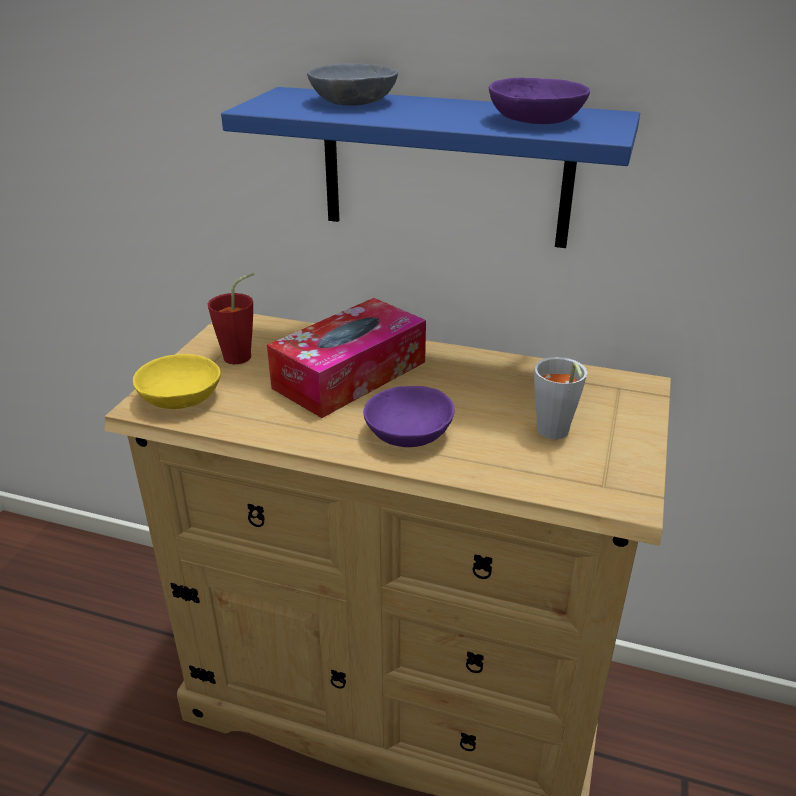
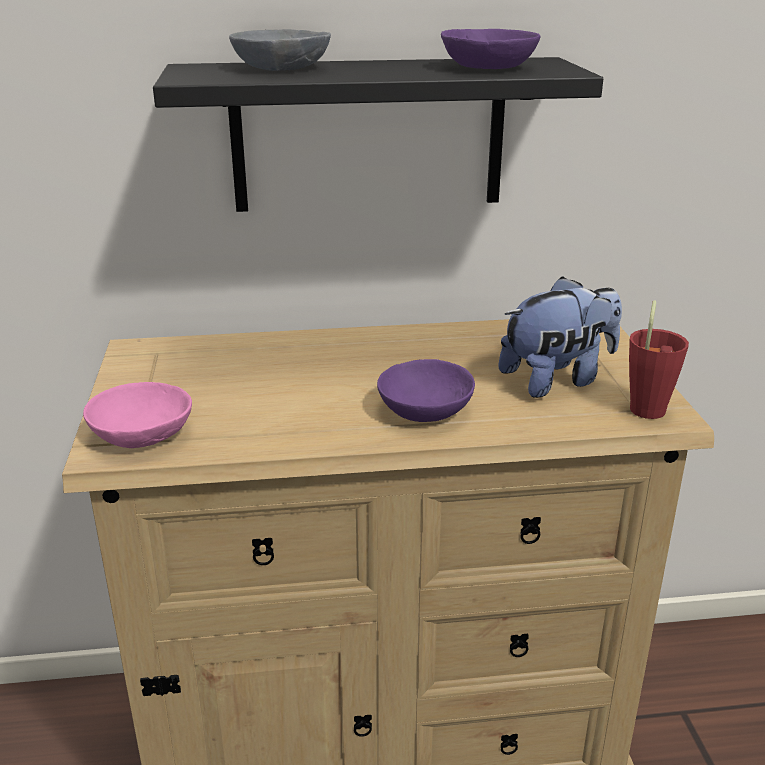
camera: 25 degrees left, 5 degrees down
(183, 396) = (145, 432): yellow bowl -> pink bowl
(242, 355) = (176, 378): red cup -> red cup (648, 406)
(350, 375) = (315, 372): tissue box -> none
(445, 168) = (368, 135): blue shelf -> black shelf
(554, 434) = (557, 379): grey cup -> plush toy

